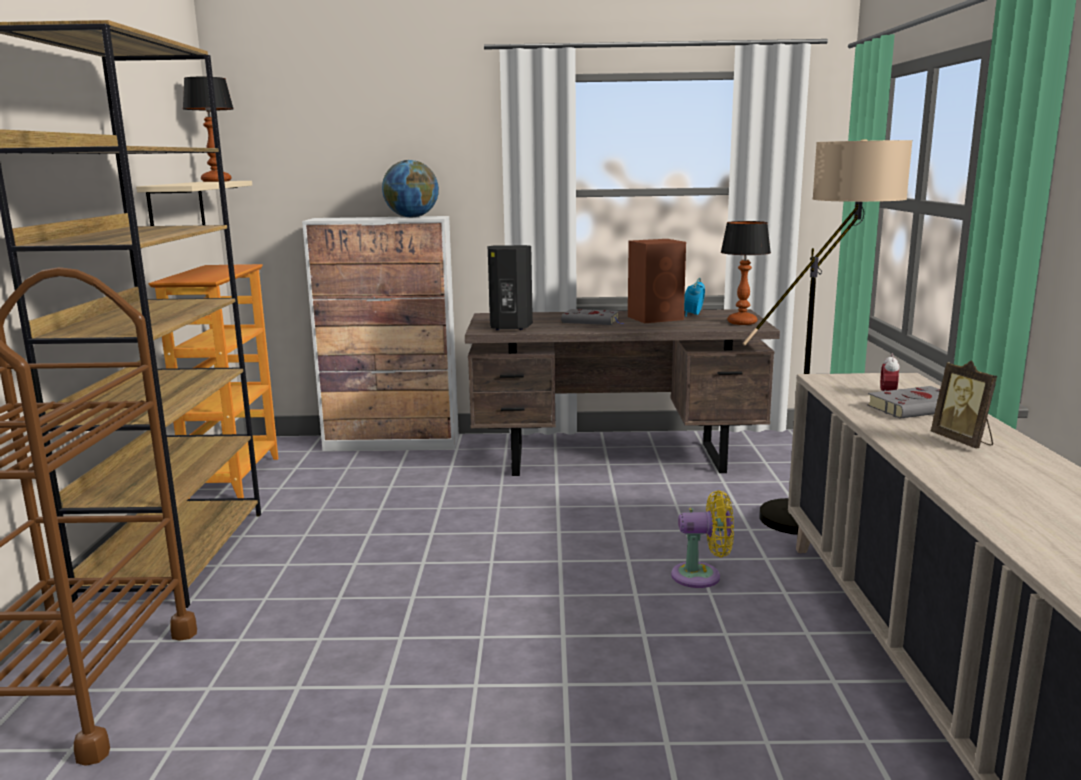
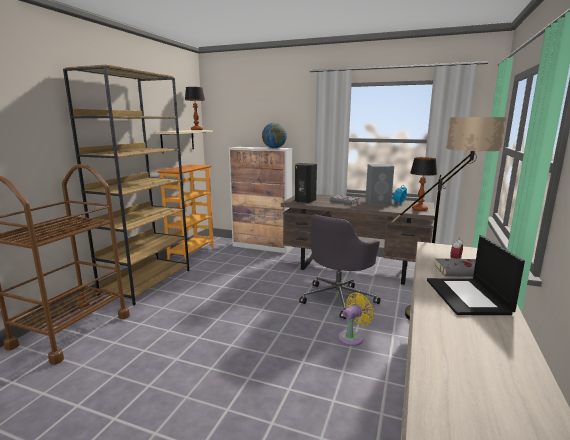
camera: 20 degrees right, 0 degrees up
(627, 516) = (339, 298): none -> grey office chair
(656, 318) = (378, 203): brown speaker -> grey speaker
(701, 576) = (352, 337): yellow fan -> yellow fan turned 60 degrees counterclockwise
(963, 441) = (468, 296): picture frame -> laptop

